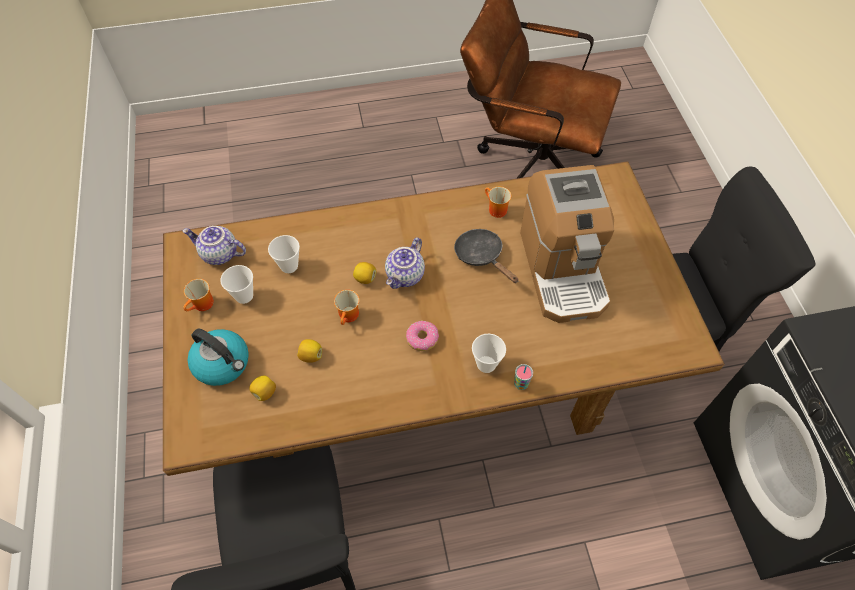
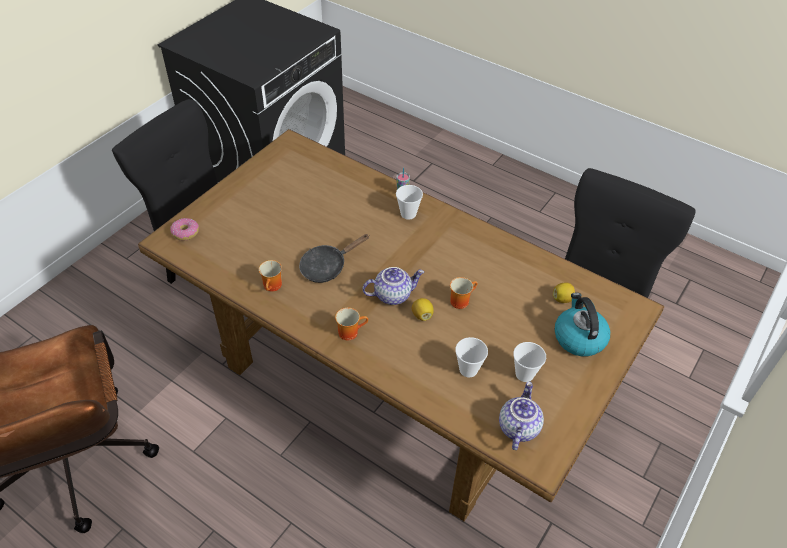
camera: 135 degrees left, 10 degrees down
(203, 305) = (563, 392): mug -> mug (350, 331)
(219, 254) = (517, 427): teapot -> teapot turned 135 degrees counterclockwise
(311, 355) = (511, 297): lemon -> none
(422, 339) = (429, 252): donut -> donut (185, 233)
(481, 256) = (327, 266): black frying pan -> black frying pan turned 45 degrees clockwise
(562, 269) = (292, 221): coffee machine -> none

